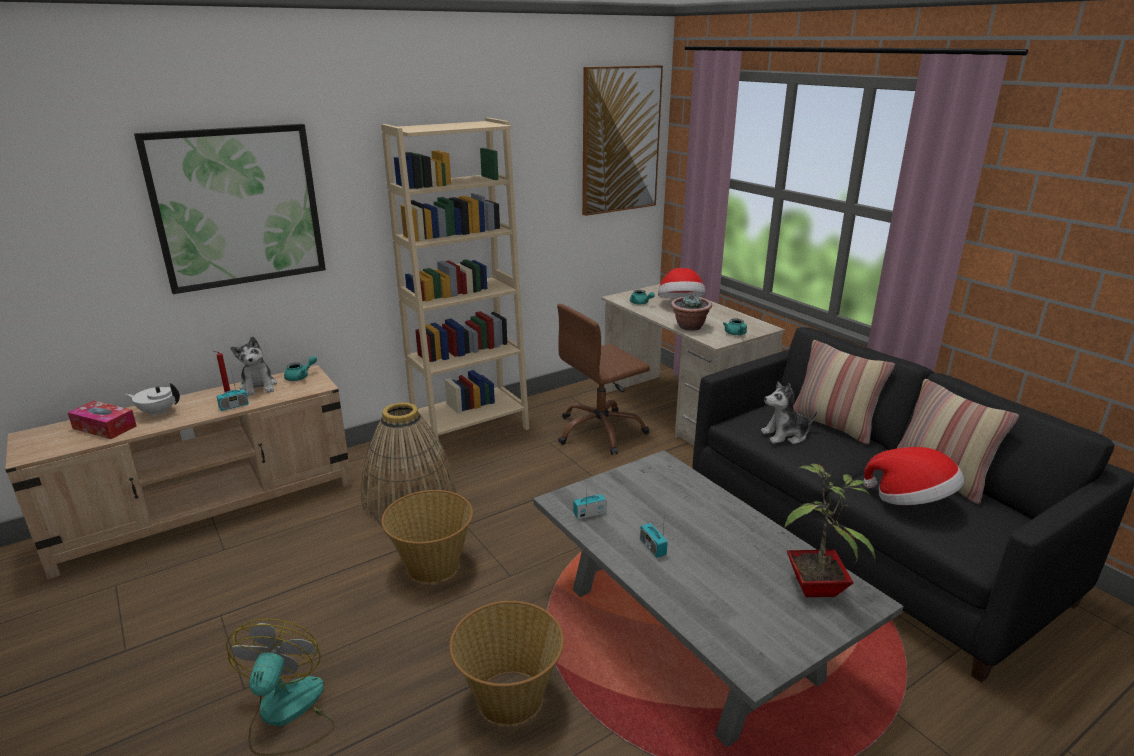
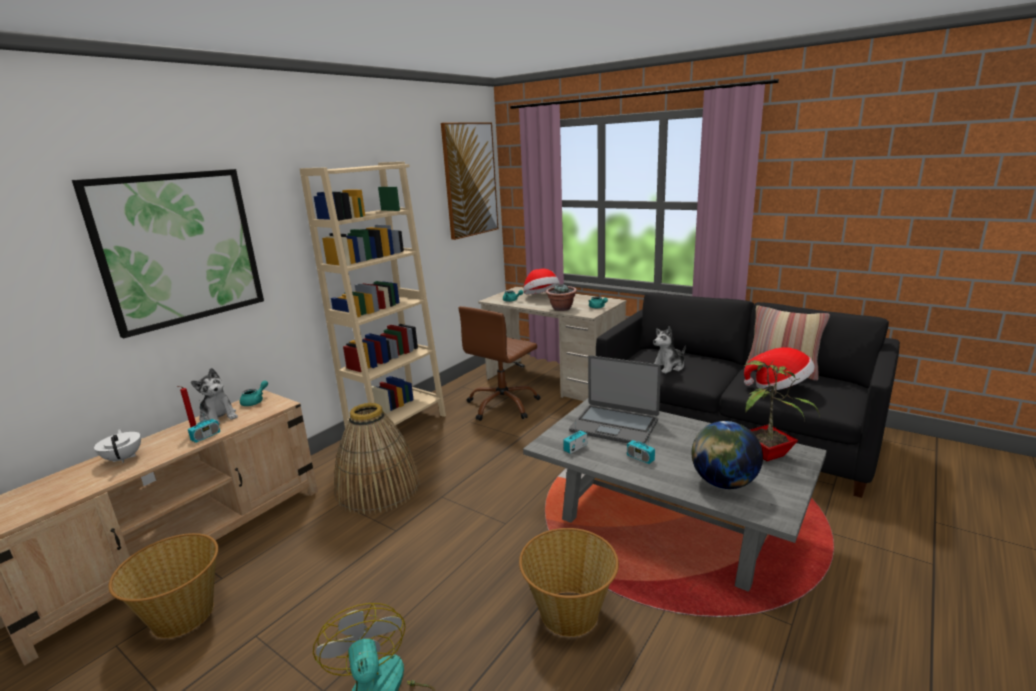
camera: 20 degrees left, 5 degrees down
(104, 427) = (70, 484): tissue box -> none
(158, 412) = (124, 458): white teapot -> white teapot turned 75 degrees clockwise
(432, 566) = (435, 535): basket -> basket (182, 616)
(657, 497) = (614, 425): none -> laptop
(725, 608) = (723, 483): none -> globe
(833, 425) = (692, 355): pillow -> none

